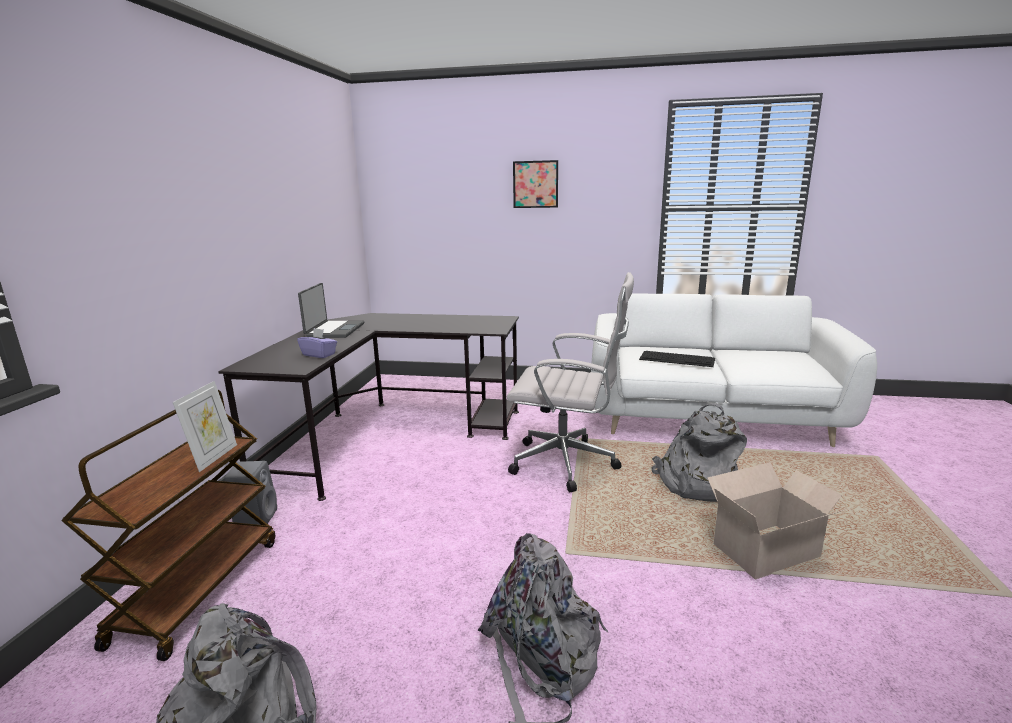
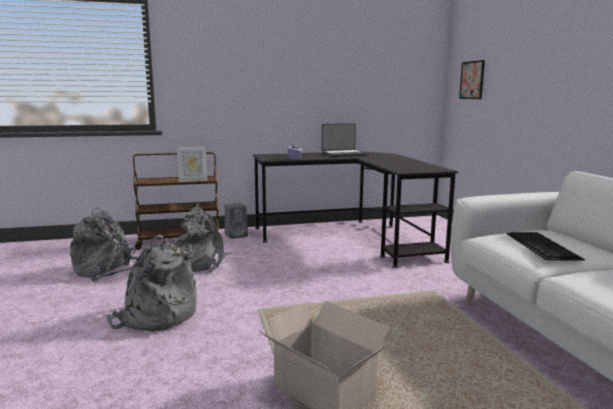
camera: 65 degrees right, 5 degrees down
(535, 184) = (551, 50): picture -> picture (472, 80)
(568, 464) = (383, 293): white office chair -> none
(695, 483) = (416, 350): grey backpack -> grey backpack (201, 263)

